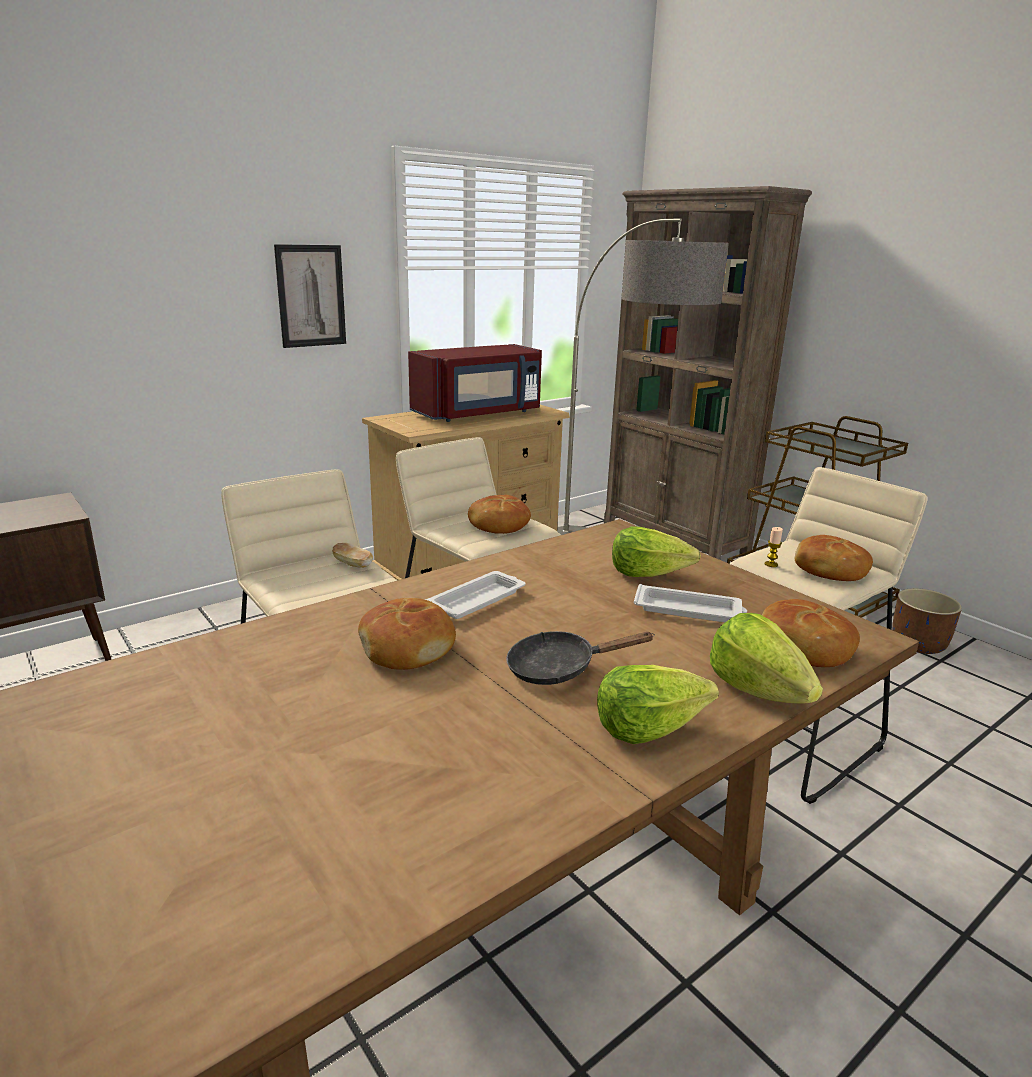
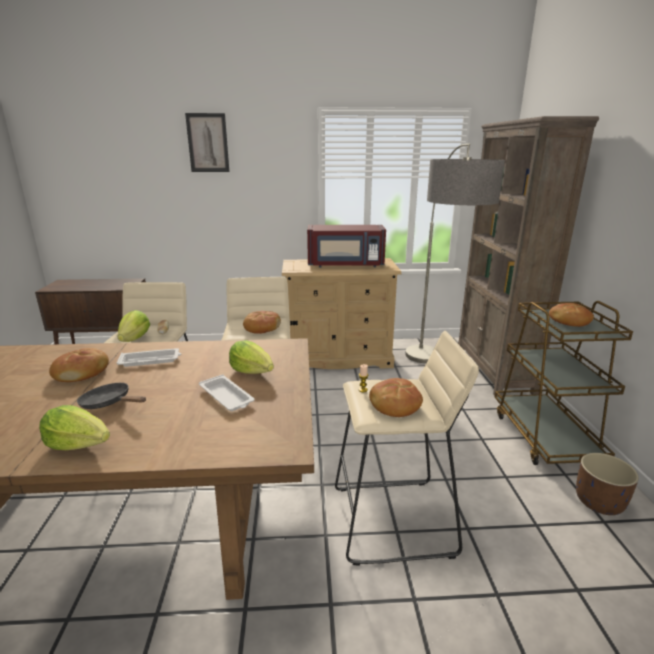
camera: 35 degrees right, 0 degrees up
(311, 296) = (265, 192): picture -> picture (208, 143)
(757, 690) = (161, 450): lettuce -> lettuce (134, 339)
(802, 648) = (235, 439): bread -> bread (568, 321)

